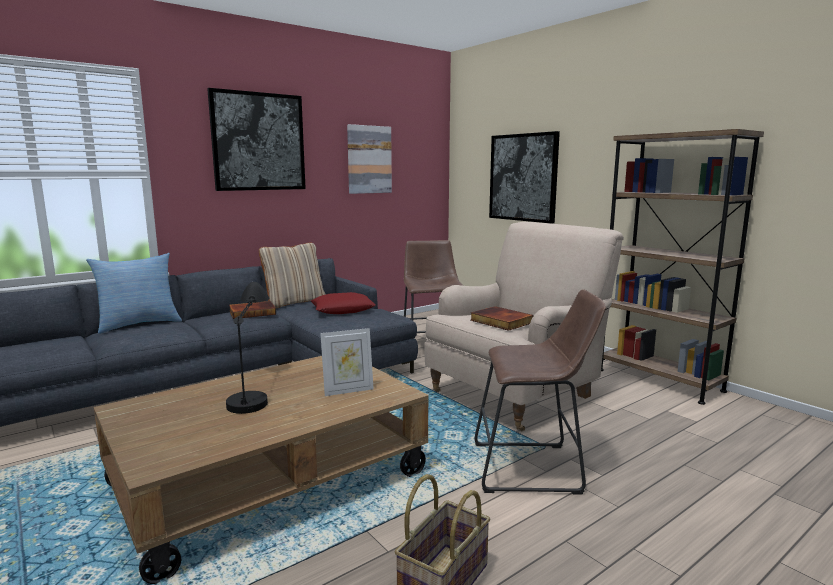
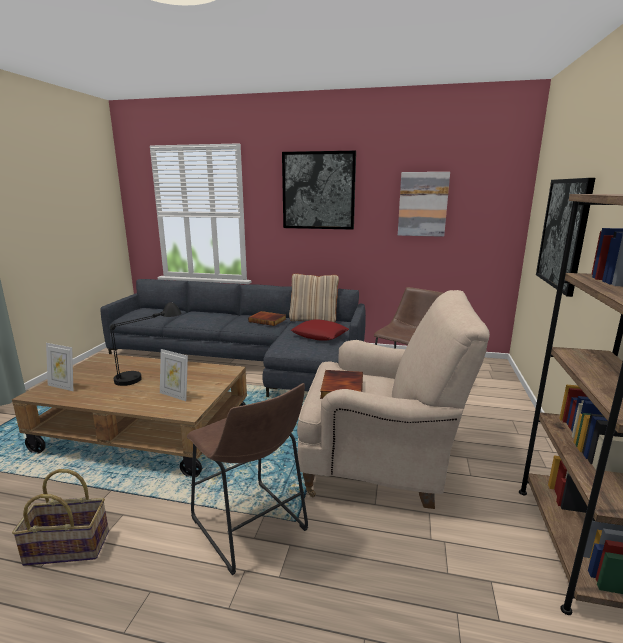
camera: 50 degrees right, 5 degrees up
(139, 324) = (212, 311): pillow -> none
(172, 445) = (63, 386): none -> picture frame

